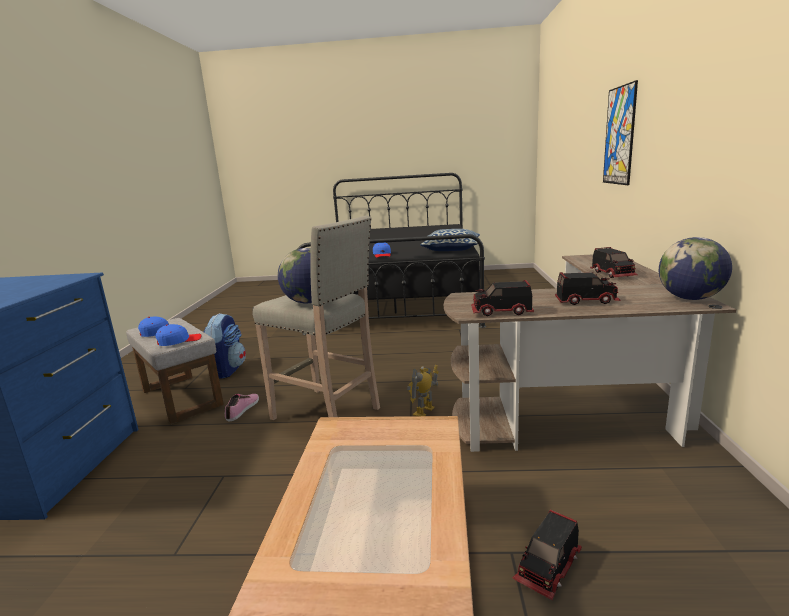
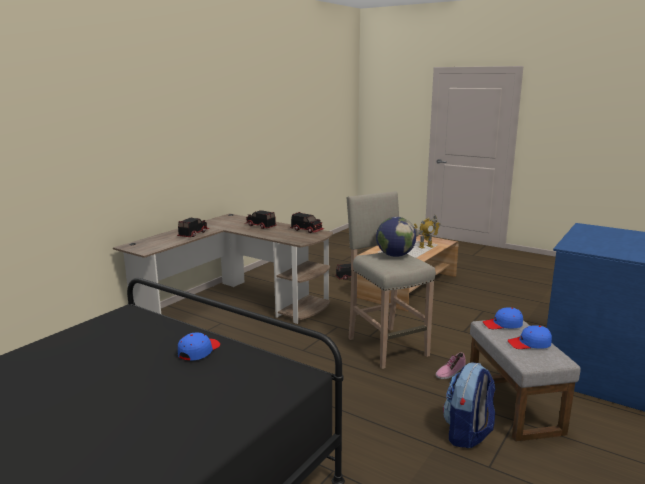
camera: 150 degrees left, 0 degrees up
(424, 411) = (324, 327): toy robot -> toy robot (426, 247)
(451, 249) = (112, 327): pillow -> none
(619, 136) = (74, 149): picture -> none
(690, 298) = (224, 218): globe -> none

